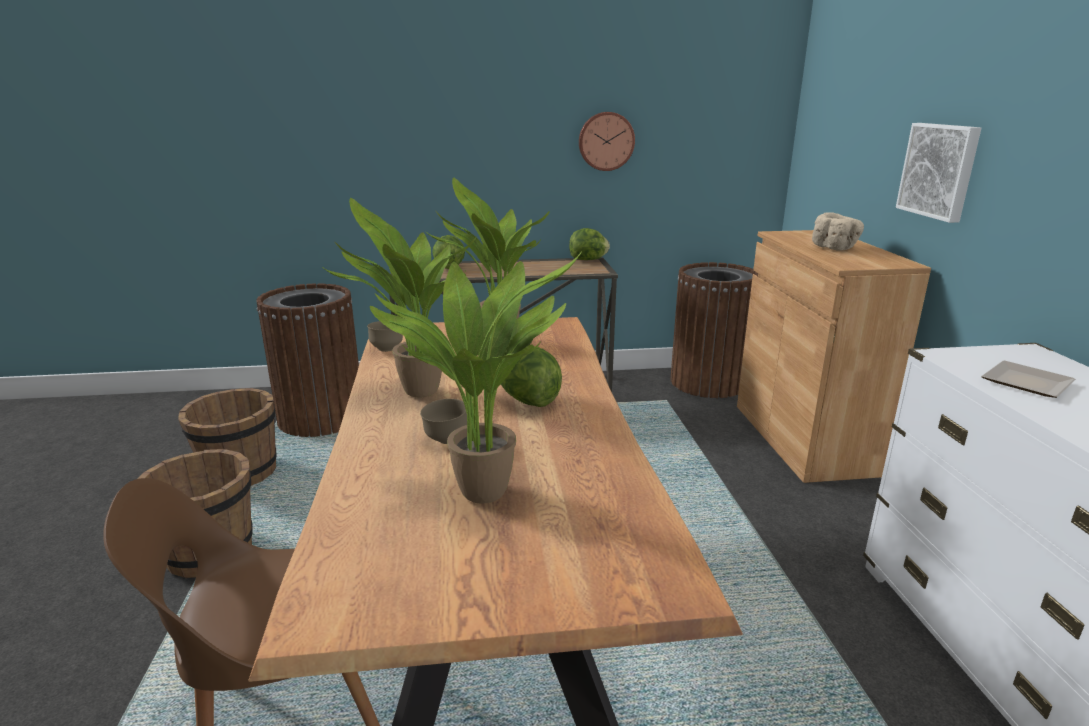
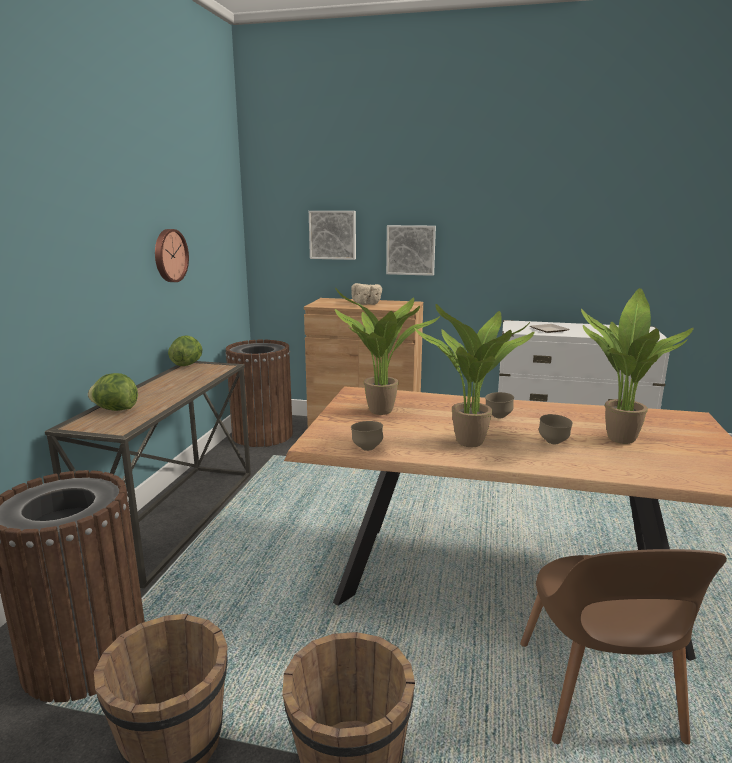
camera: 70 degrees left, 5 degrees down
(528, 401) = (498, 417): lettuce -> brown bowl
(863, 135) = (333, 235): none -> picture

